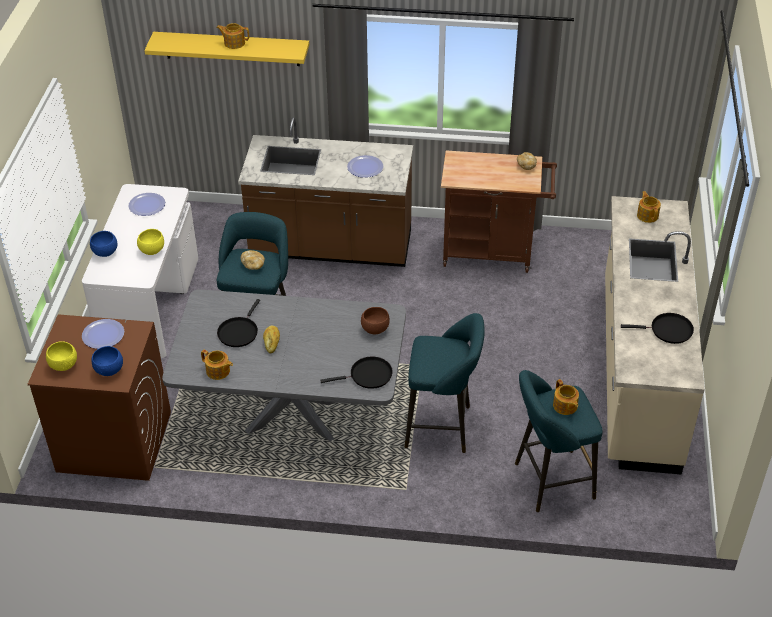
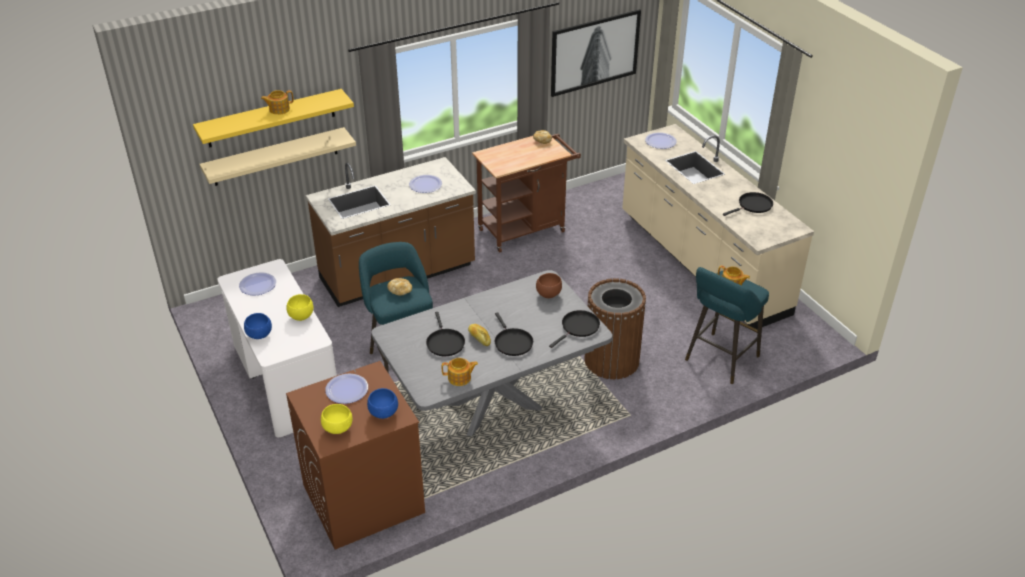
camera: 35 degrees left, 5 degrees down
(234, 87) = (275, 157): none -> beige shelf
(295, 360) = (512, 342): none -> black frying pan
(442, 427) = (612, 360): turquoise stool -> brown trash can
(626, 86) = (594, 52): none -> picture
(647, 215) = (660, 141): teapot -> plate

